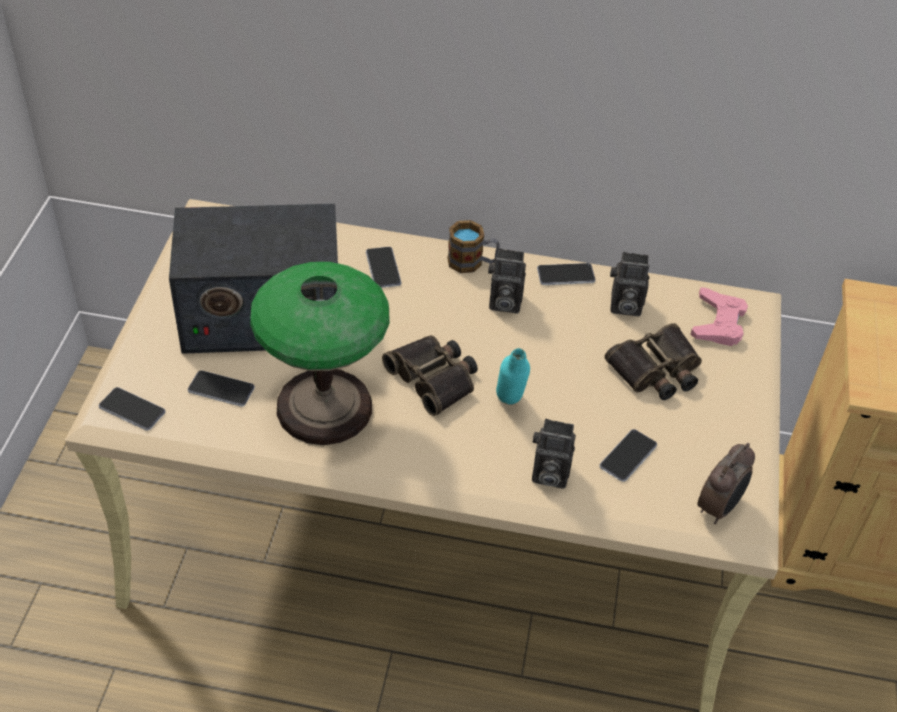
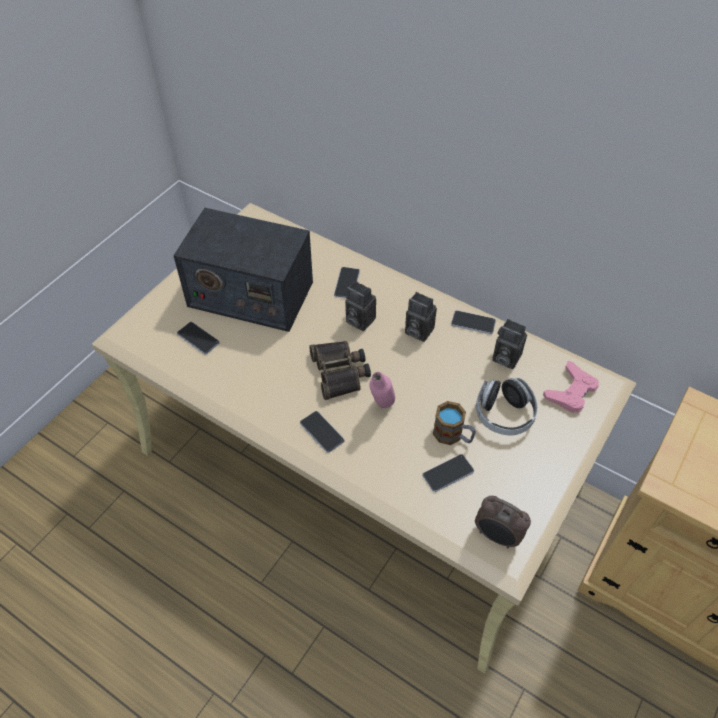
camera: 25 degrees right, 5 degrees up
(132, 410) = (137, 336): phone -> phone (322, 432)
(323, 406) = (256, 370): table lamp -> none
(472, 263) = (410, 295): mug -> mug (453, 435)
(509, 406) = (381, 409): turquoise bottle -> pink bottle
(548, 474) = (382, 468): camera -> camera (358, 320)
(656, 371) = (503, 415): binoculars -> headphones
(719, 507) = (496, 536): alarm clock -> alarm clock turned 60 degrees clockwise

